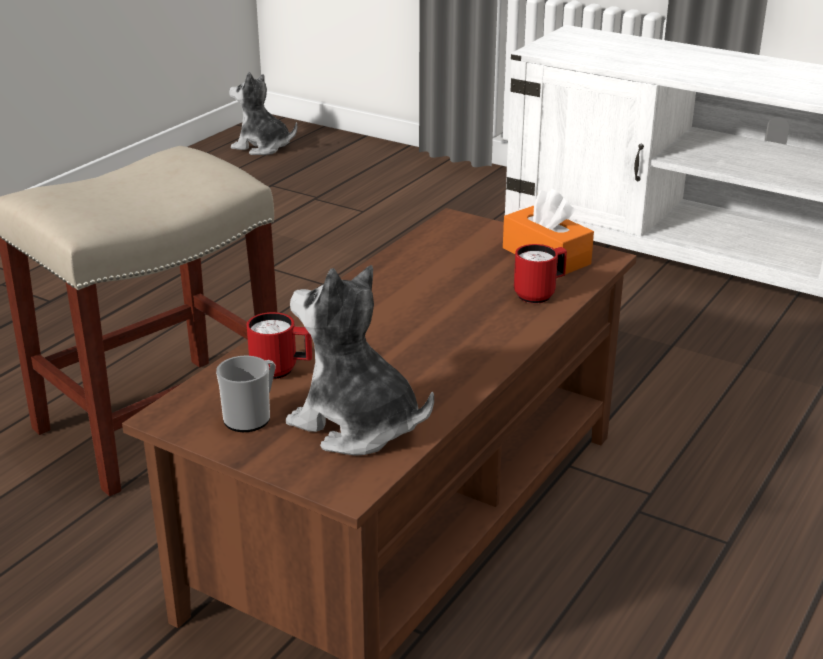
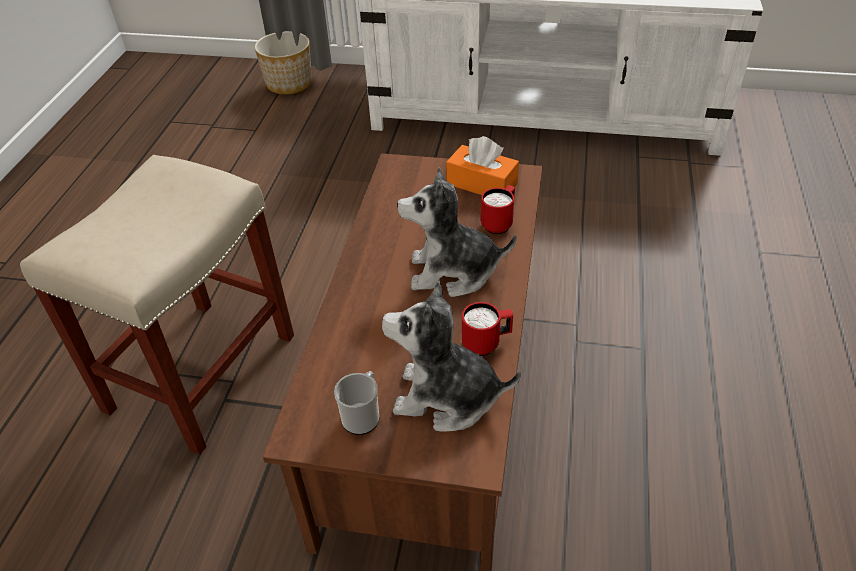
camera: 20 degrees left, 15 degrees up
(262, 147) = (143, 86): plush toy -> plush toy (453, 272)
(281, 371) = (357, 359): red mug -> red mug (486, 343)
(430, 175) = (289, 84): none -> planter

